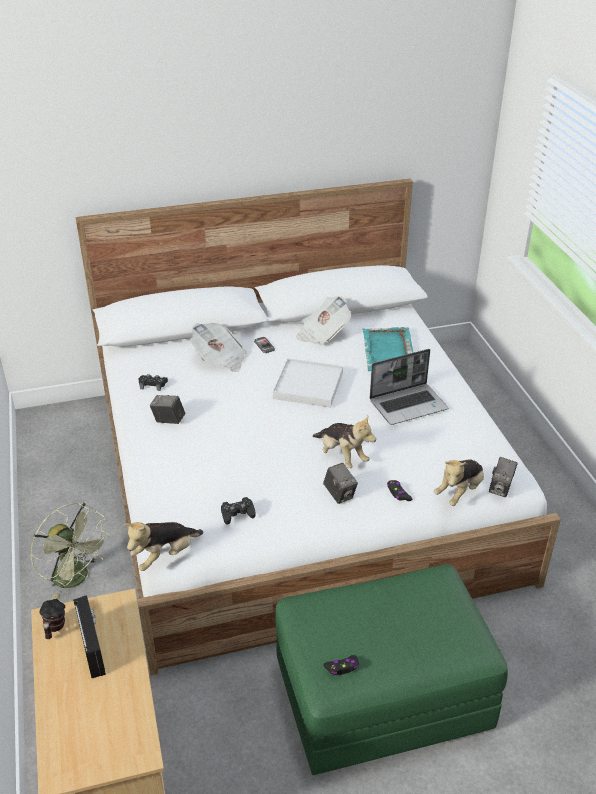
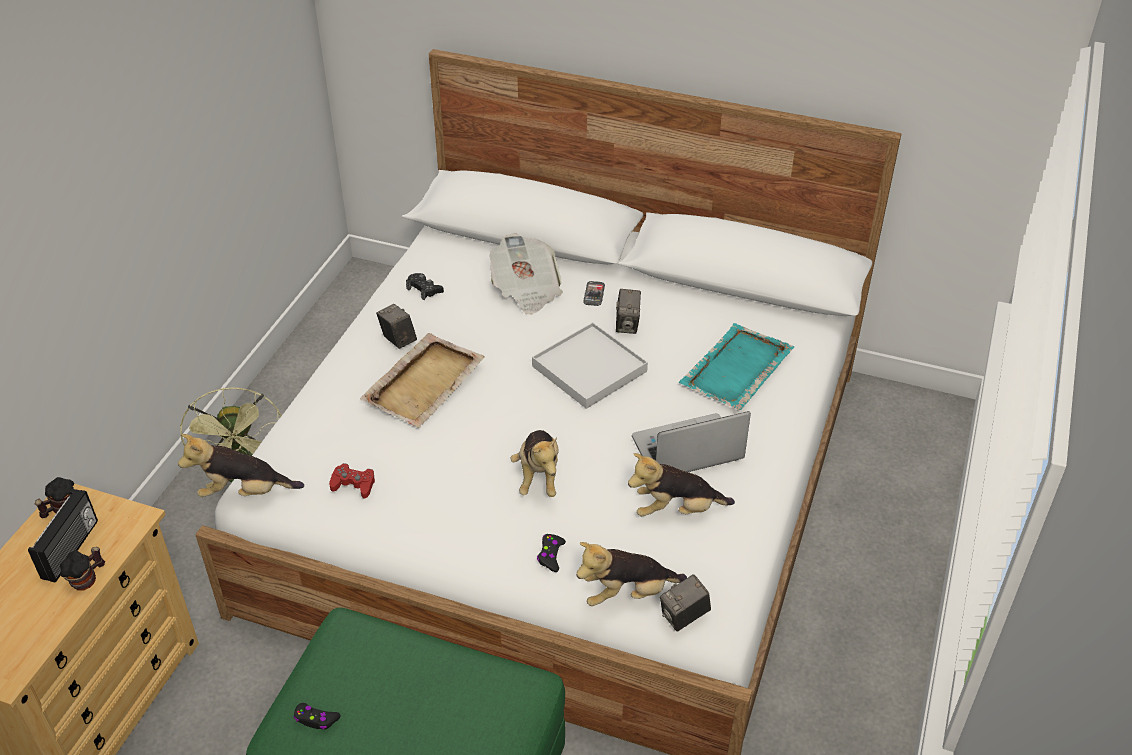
camera: 35 degrees right, 5 degrees up
(128, 659) = (87, 579): none -> mug
(218, 435) = (425, 382): none -> beige tray
(237, 513) = (353, 484): black game controller -> red game controller
(322, 333) = (680, 307): newspaper -> none
(339, 494) = (485, 520): camera -> camera (627, 325)
(408, 405) = (686, 450): laptop -> laptop turned 150 degrees clockwise
(436, 437) = (676, 510): none -> plush toy

